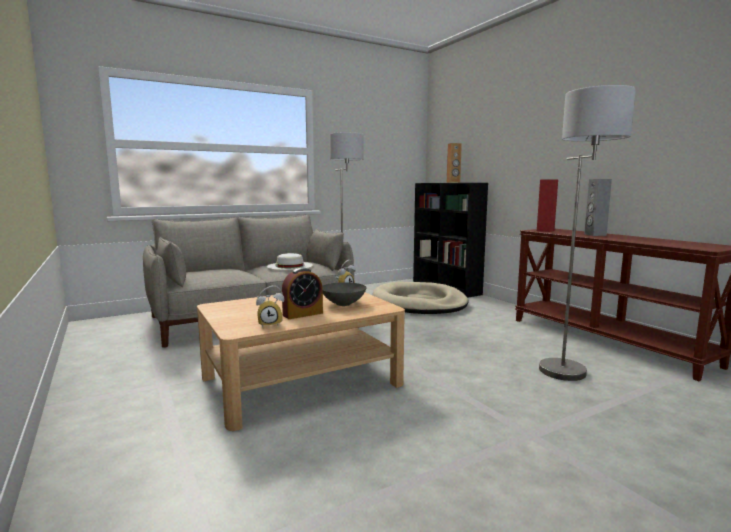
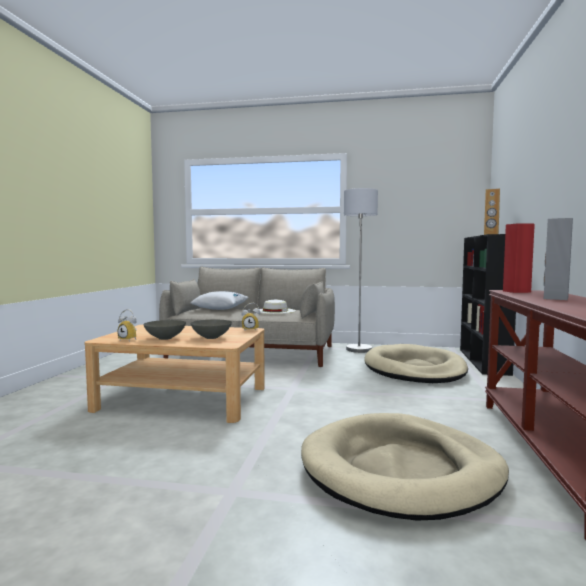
camera: 40 degrees right, 5 degrees down
(219, 271) = (220, 309): none -> grey pillow
(302, 314) = (166, 338): alarm clock -> grey bowl
(570, 377) = (401, 470): grey floor lamp -> beige dog bed

